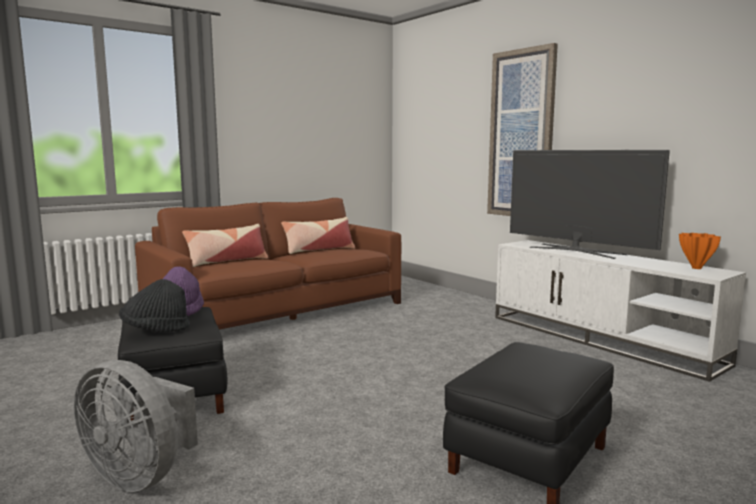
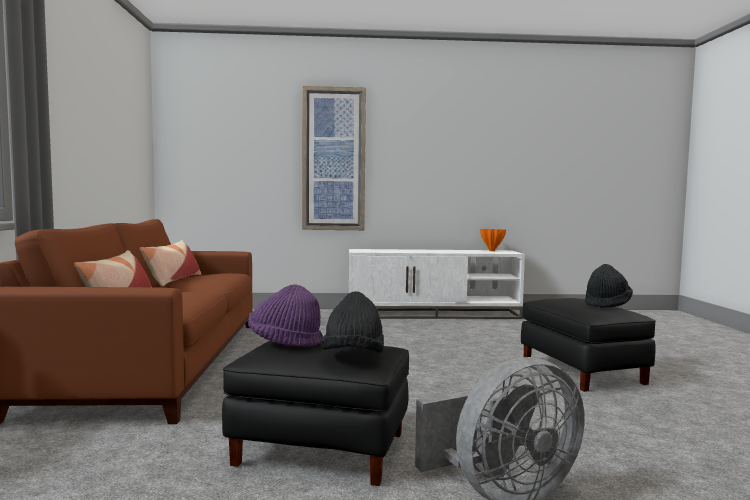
camera: 55 degrees left, 5 degrees down
(568, 375) = (607, 304): none -> black hat
(576, 251) = (408, 250): television -> none

